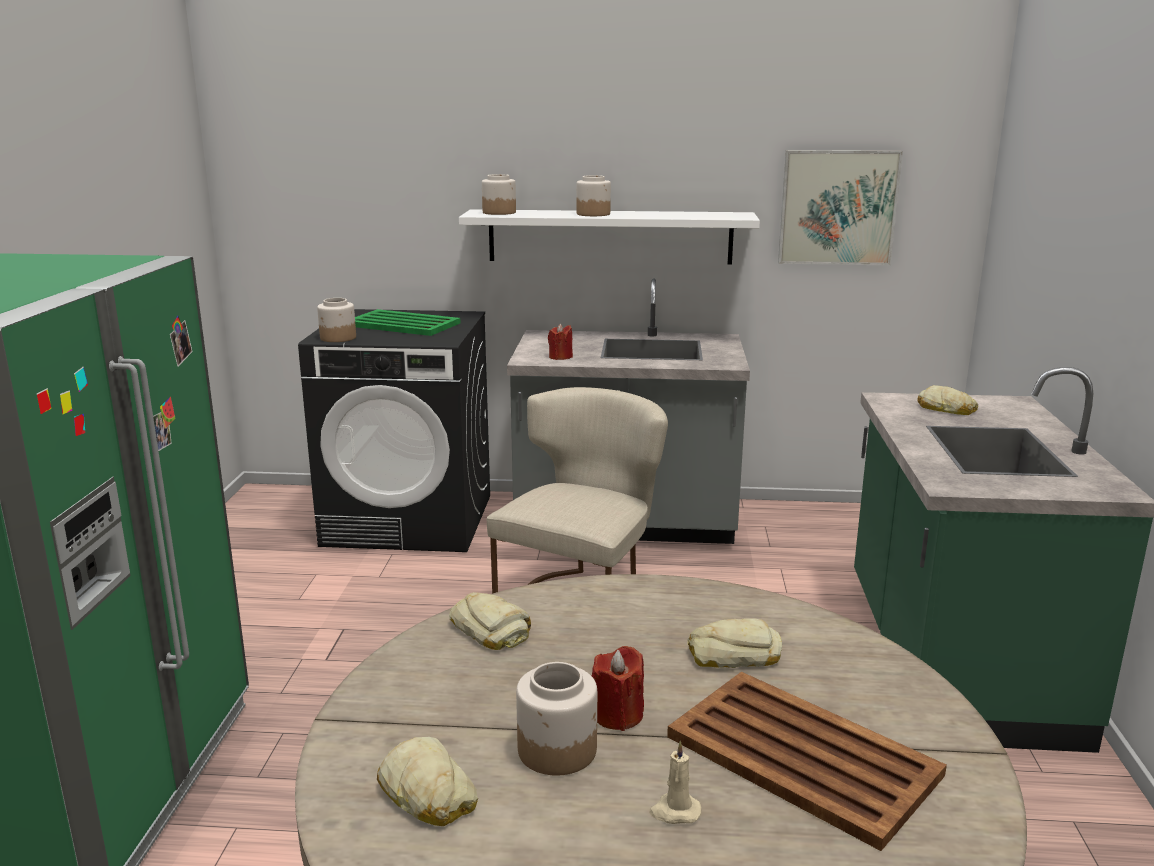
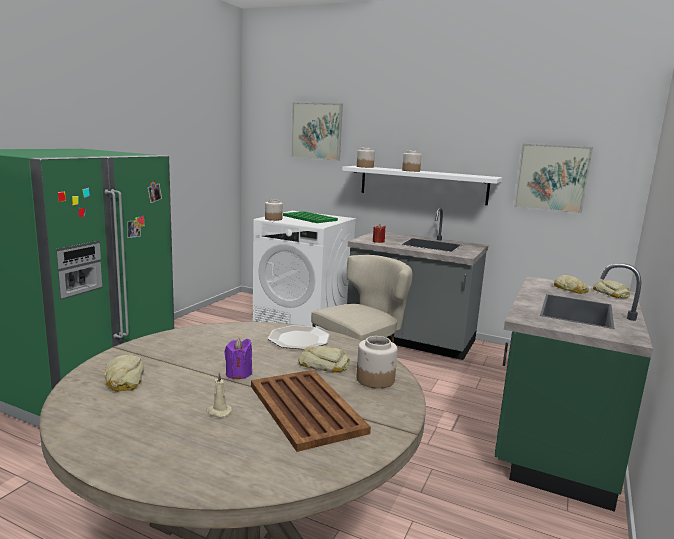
camera: 20 degrees right, 5 degrees down
(381, 145) = (316, 131): none -> picture
(410, 520) = (303, 318): black washing machine -> white washing machine
(491, 629) = (223, 333): bread -> bread (611, 293)
(558, 750) = (196, 379): jar -> jar (376, 379)
(618, 715) = (238, 374): red candle -> purple candle
(636, 607) = (299, 339): none -> plate

